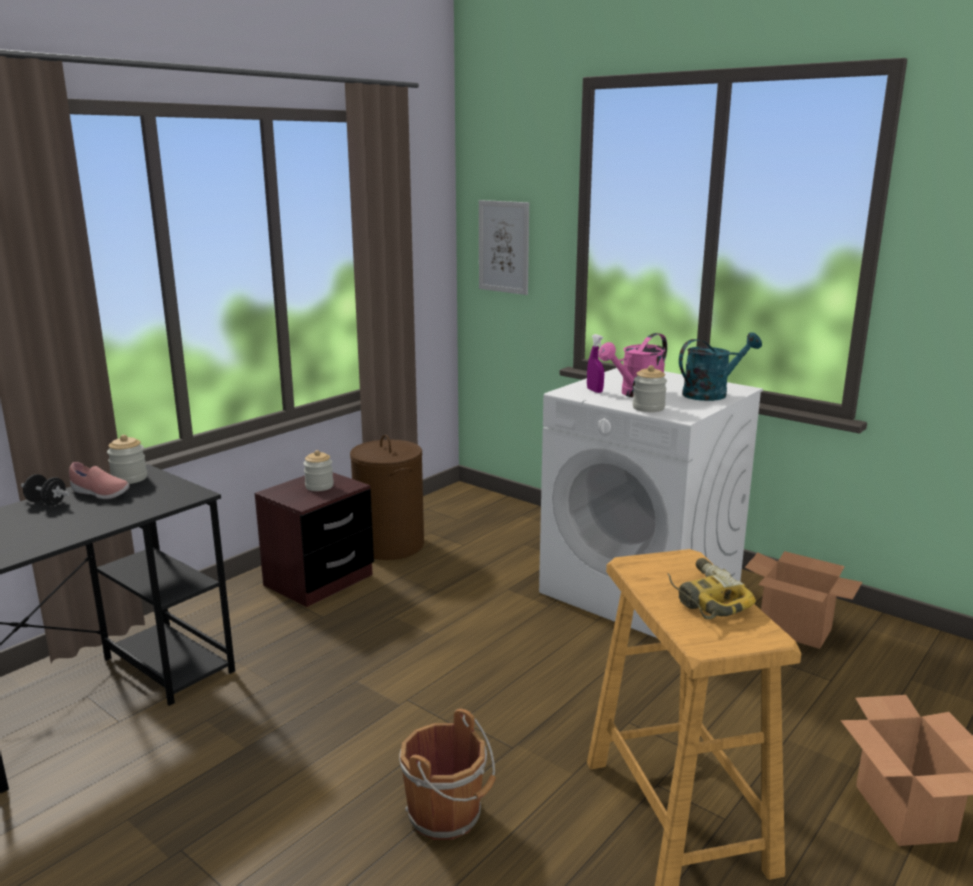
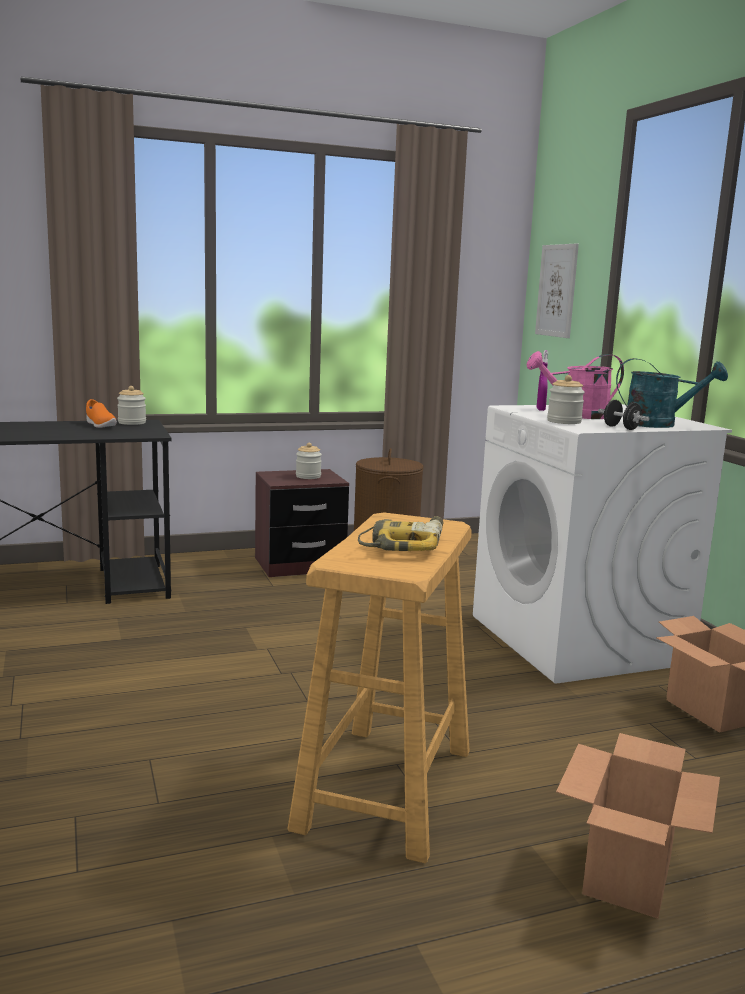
camera: 30 degrees right, 5 degrees down
(46, 502) = (62, 423): black dumbbell -> black dumbbell (621, 428)
(99, 493) = (100, 425): pink shoe -> orange shoe
(448, 815) = (202, 720): brown bucket -> none

